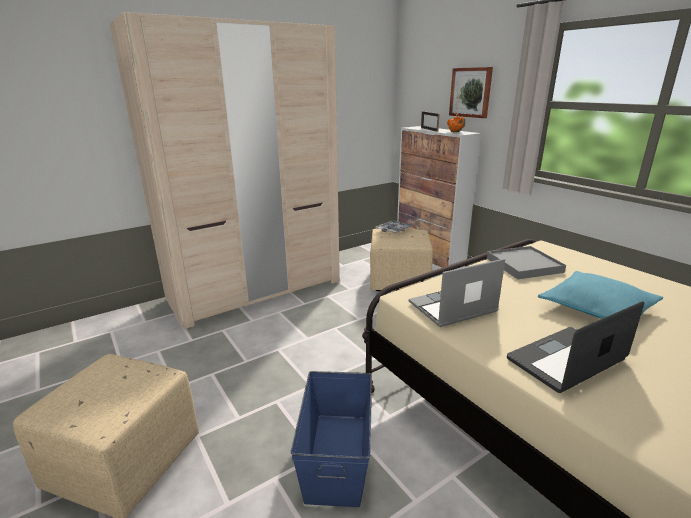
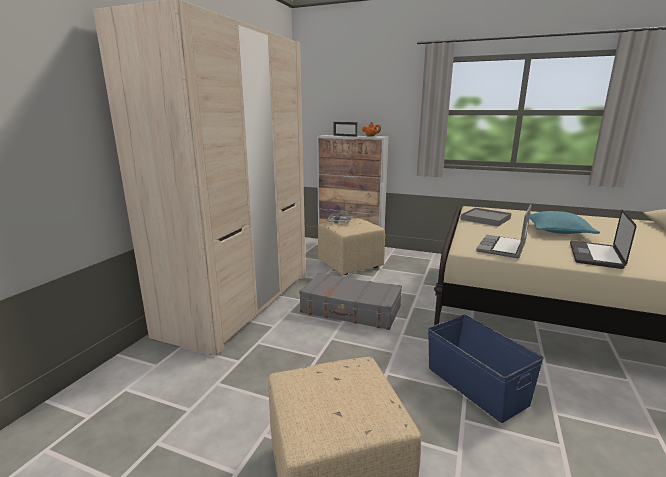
camera: 35 degrees left, 5 degrees down
(332, 329) = (351, 310): none -> grey suitcase
(471, 92) = (375, 106): picture -> none

